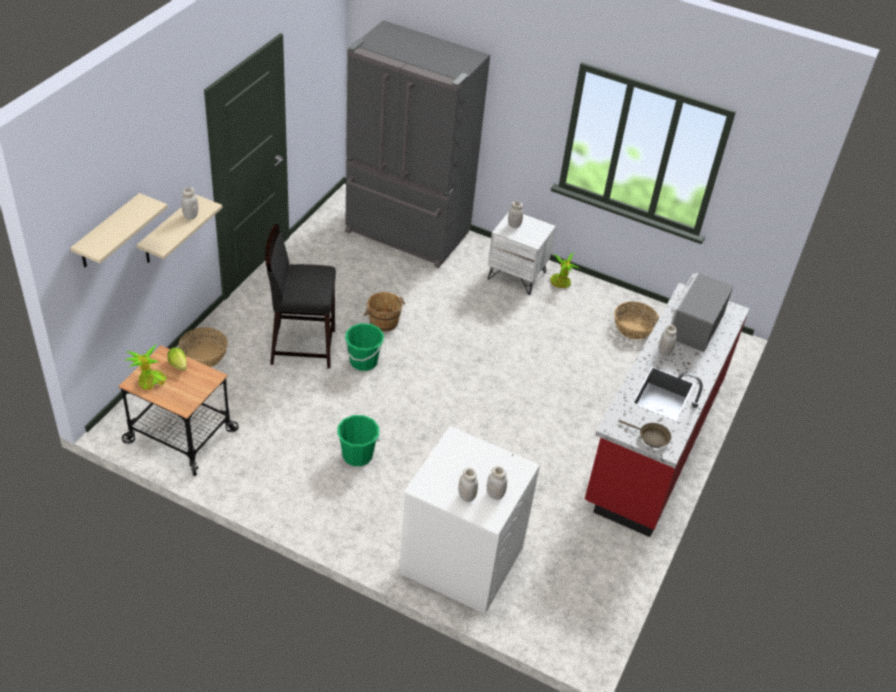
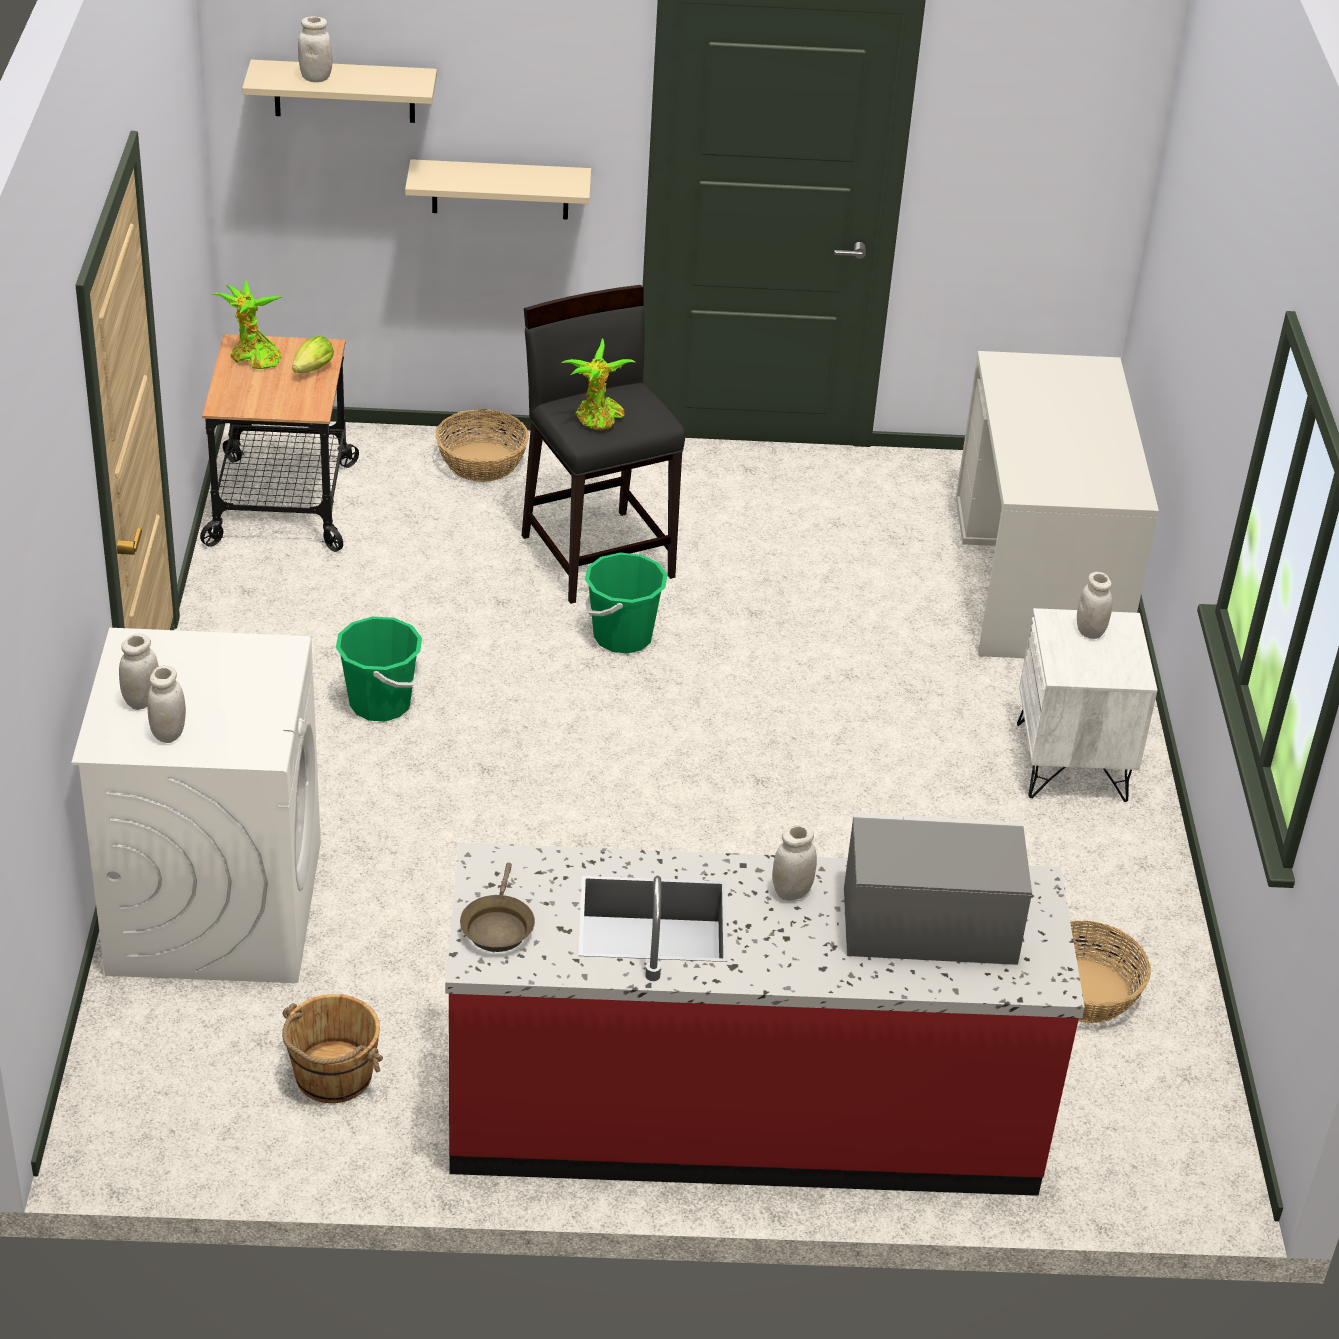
camera: 65 degrees right, 5 degrees down
(191, 216) = (529, 180): white jar -> white jar (316, 78)
(384, 322) = (751, 628): brown bucket -> brown bucket (332, 1076)
(406, 234) = (1038, 577): grey fridge -> white desk
(561, 283) = (1117, 835): potted plant -> potted plant (598, 420)

